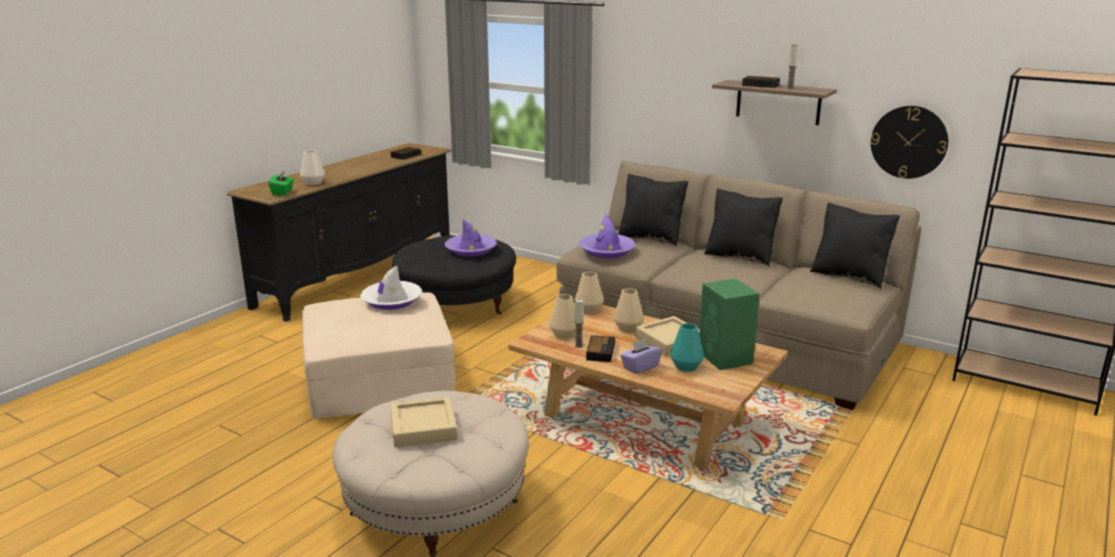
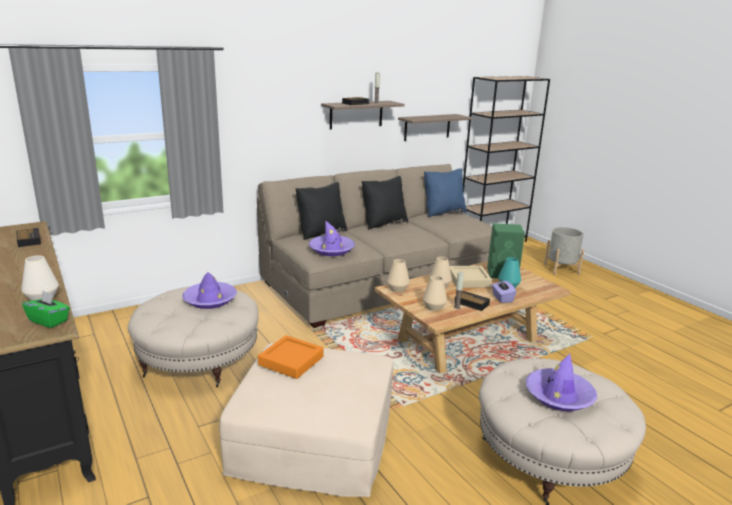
camera: 65 degrees left, 0 degrees up
(391, 301) = (291, 361): white hat -> orange tray
(423, 427) = (559, 396): beige tray -> purple hat
(456, 304) = (198, 360): black ottoman -> beige ottoman
(849, 276) = (443, 212): black pillow -> blue pillow
(909, 142) = (427, 127): wall clock -> shelf
(1024, 465) = (561, 269): none -> grey planter

